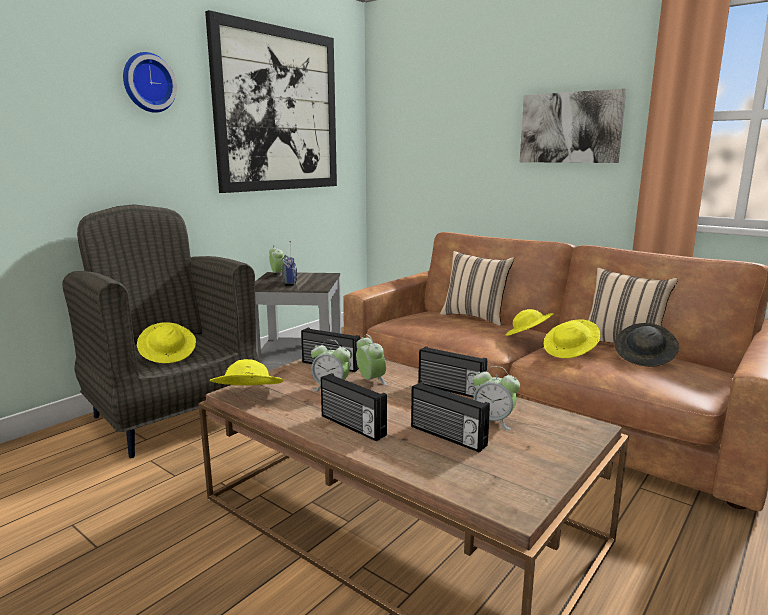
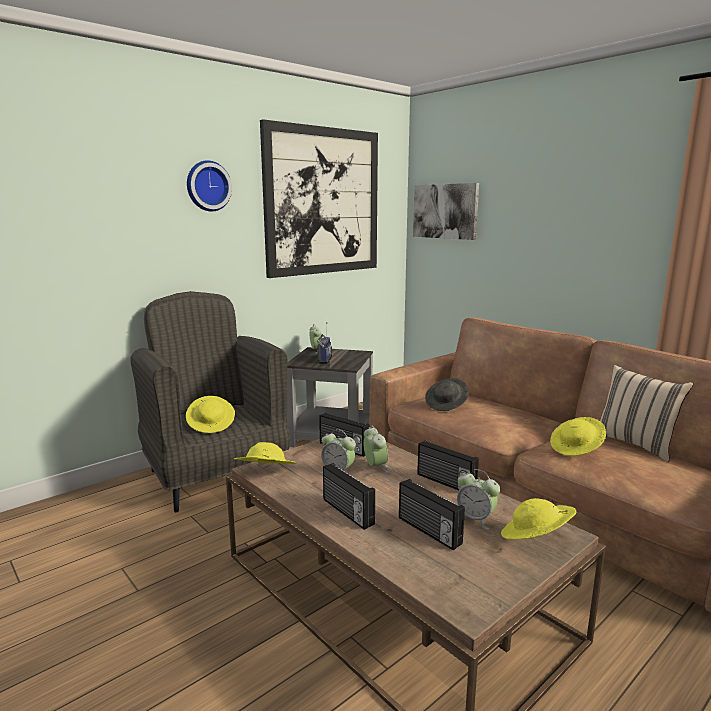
camera: 10 degrees right, 0 degrees up
(475, 317) = (494, 402): beige pillow -> none
(528, 336) = (539, 428): yellow hat -> yellow hat (535, 539)
(570, 128) = (599, 222): picture -> picture (445, 211)
(645, 358) = (651, 461): grey hat -> grey hat (446, 404)

